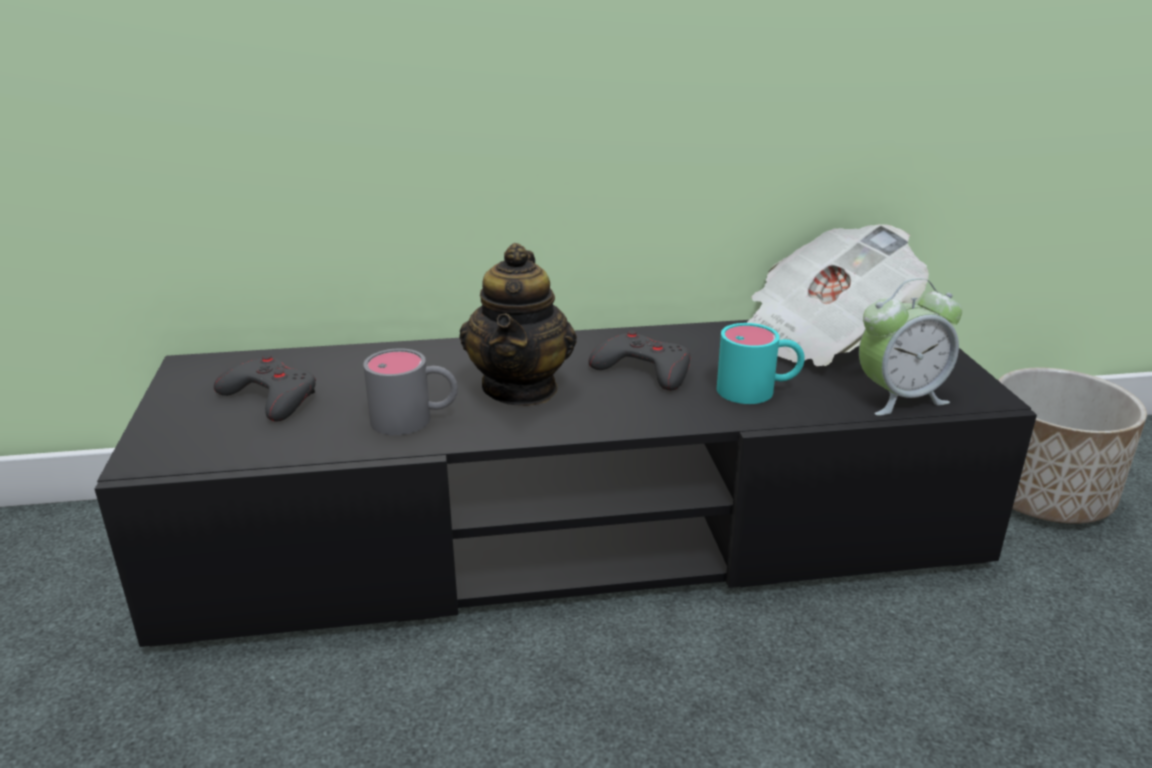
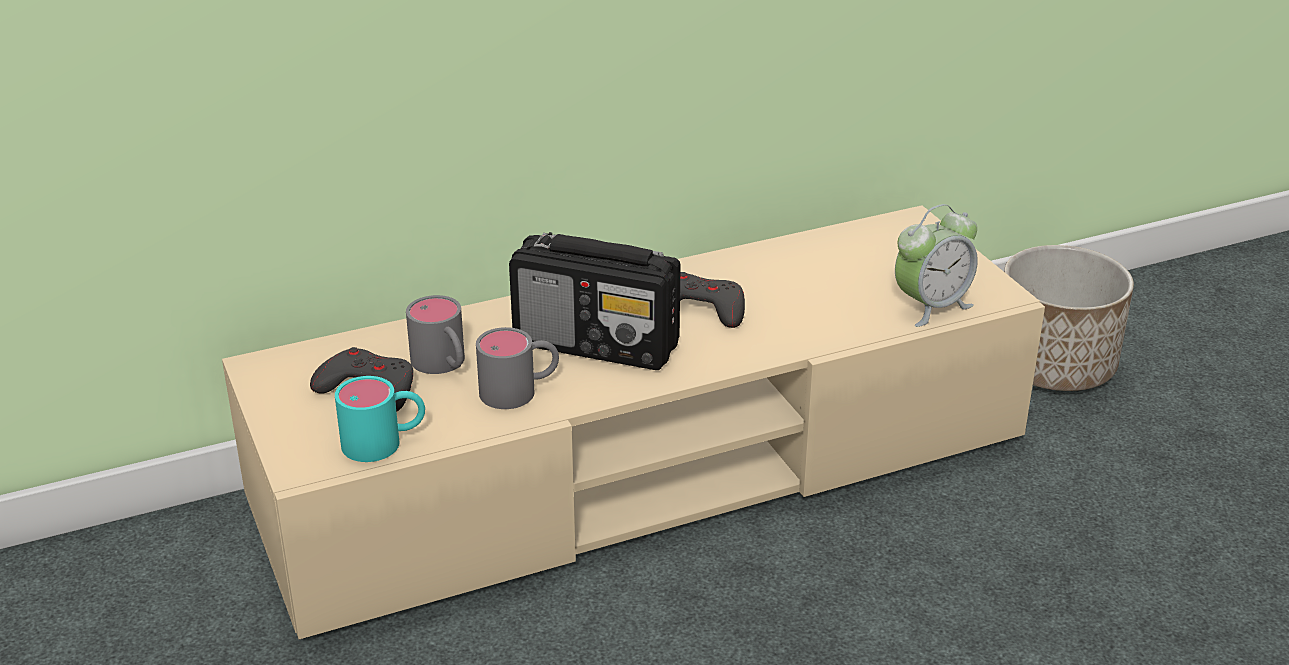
camera: 15 degrees left, 5 degrees up
(358, 386) = (443, 365): none -> grey mug
(521, 388) = (598, 345): teapot -> radio
(576, 534) = (644, 471): black tv stand -> beige tv stand
(758, 390) = (810, 316): turquoise mug -> turquoise mug (384, 442)
(818, 338) = (845, 251): newspaper -> none

